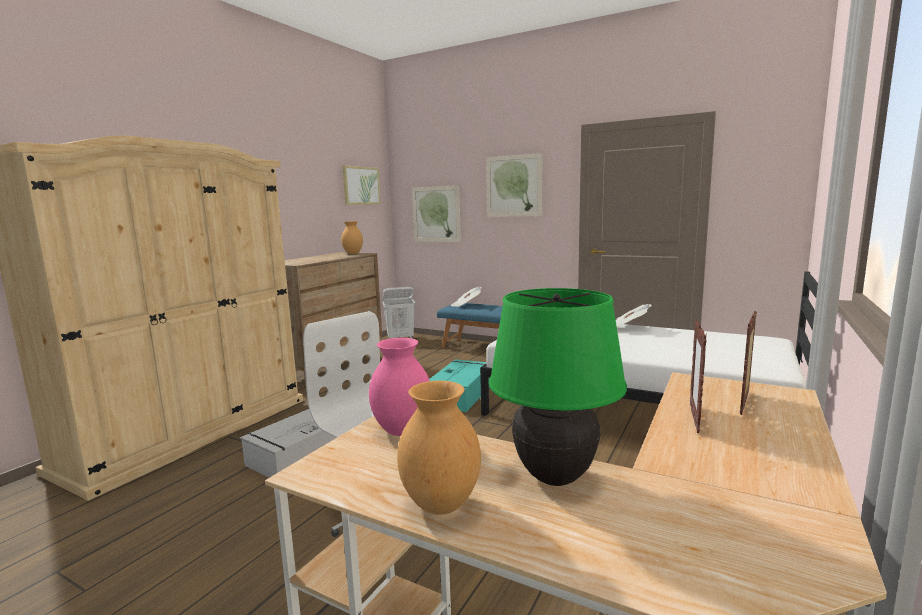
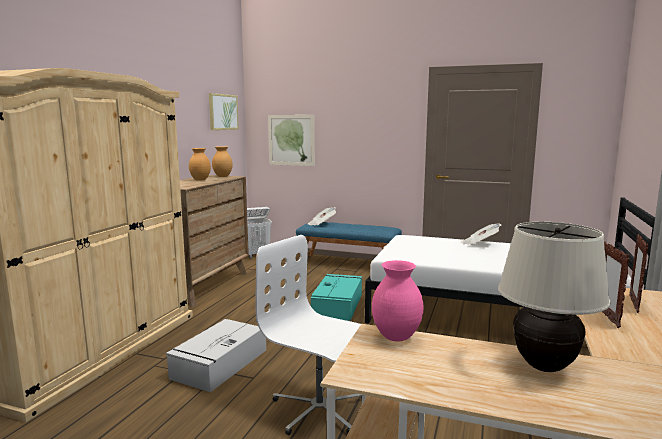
camera: 10 degrees left, 0 degrees up
(439, 504) = (478, 391): brown vase -> brown vase (200, 180)
(514, 186) = (366, 117): picture -> none
(555, 478) = (544, 366): green table lamp -> beige table lamp

